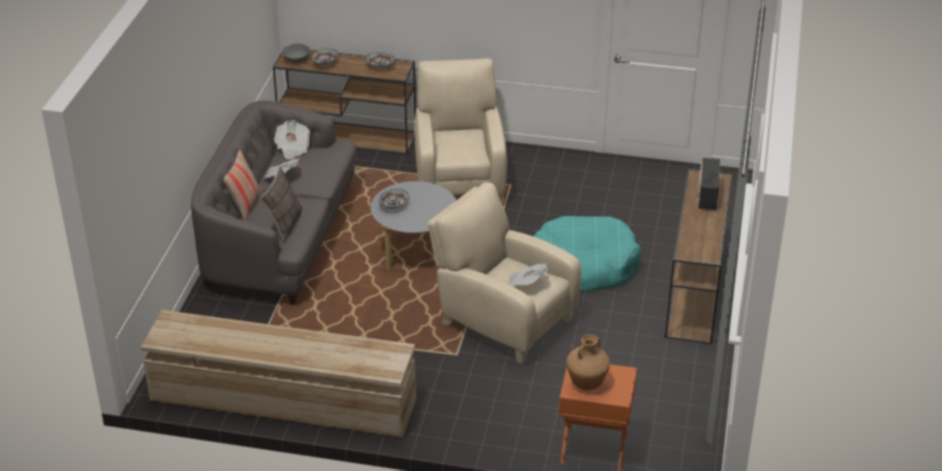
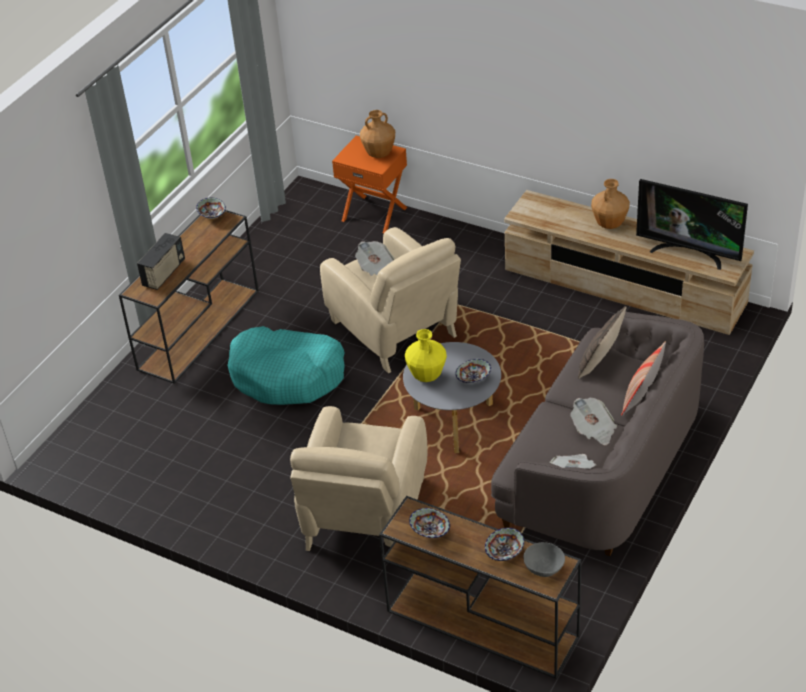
camera: 160 degrees left, 5 degrees up
(209, 333) = (689, 253): none -> television
(298, 353) = (609, 224): none -> brown vase
(435, 202) = (426, 375): none -> yellow vase
(708, 255) = (212, 215): none -> bowl

